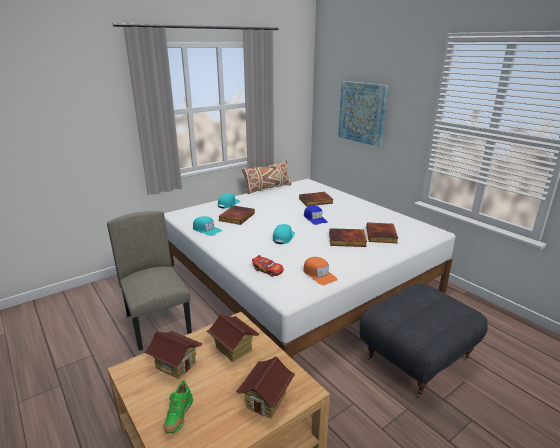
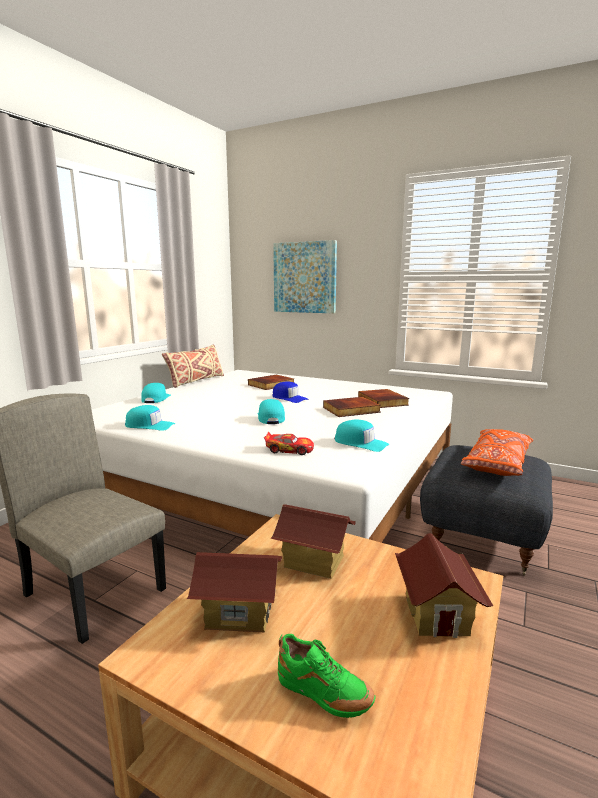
camera: 25 degrees left, 10 degrees down
(178, 417) = (323, 696): green shoe -> green shoe turned 45 degrees counterclockwise
(236, 216) = (181, 408): book -> none
(319, 274) = (360, 443): orange cap -> turquoise cap
(431, 310) = (497, 463): none -> orange pillow

